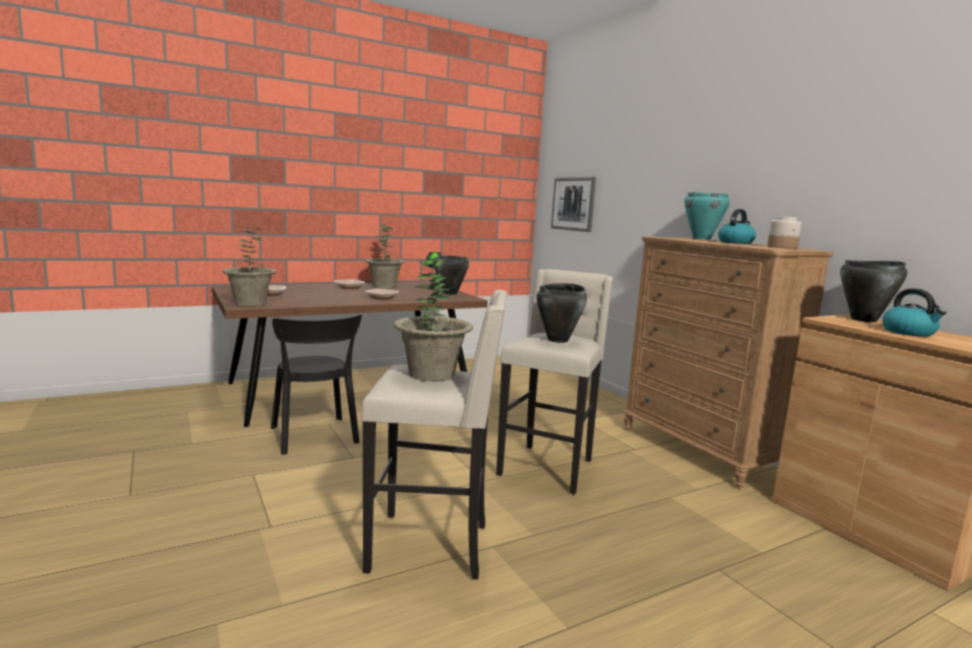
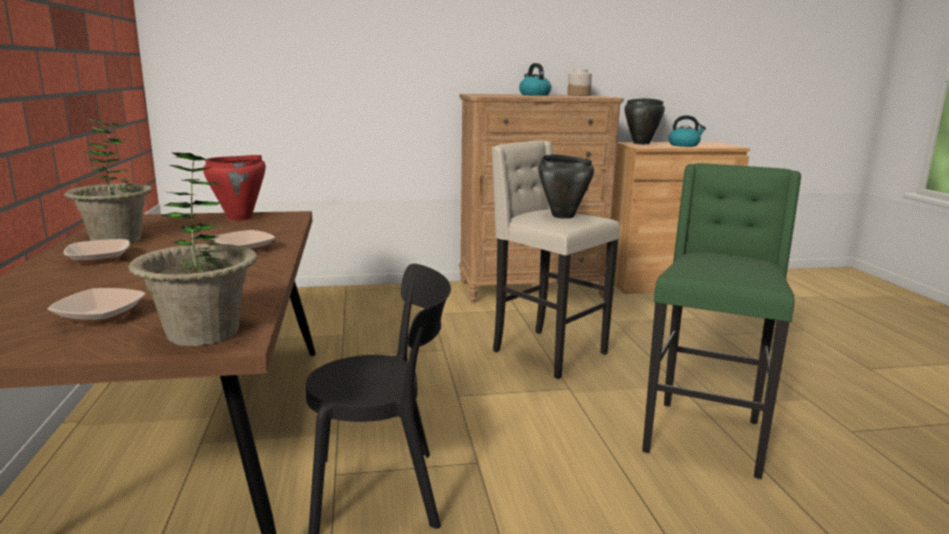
camera: 70 degrees left, 5 degrees up
(431, 374) = (720, 264): potted plant -> none
(432, 546) = (705, 435): beige stool -> green stool
(450, 293) = (240, 218): black cooking pot -> red cooking pot
(573, 203) = (243, 59): picture -> none
(701, 239) = (487, 94): turquoise cooking pot -> none

